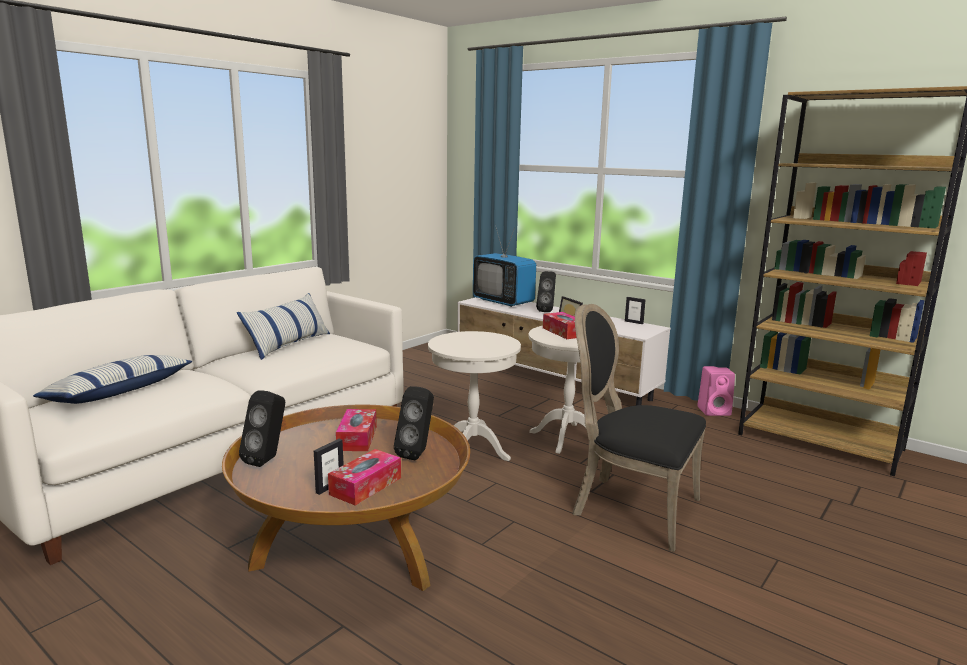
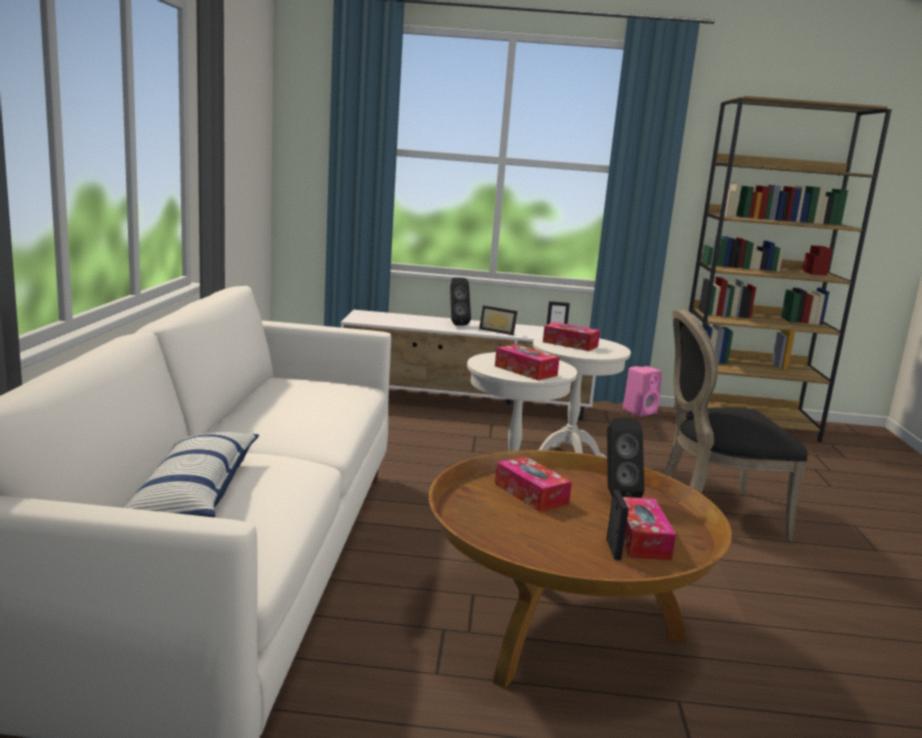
camera: 35 degrees left, 0 degrees up
(268, 459) = (497, 540): black speaker -> none
(288, 344) = (271, 397): pillow -> none
(465, 347) = (525, 371): none -> tissue box
(503, 302) = (391, 317): television -> none

